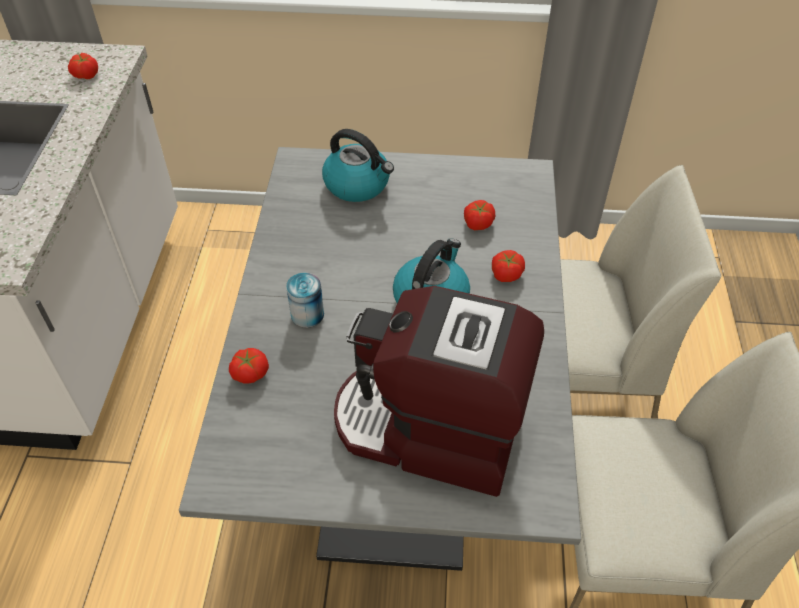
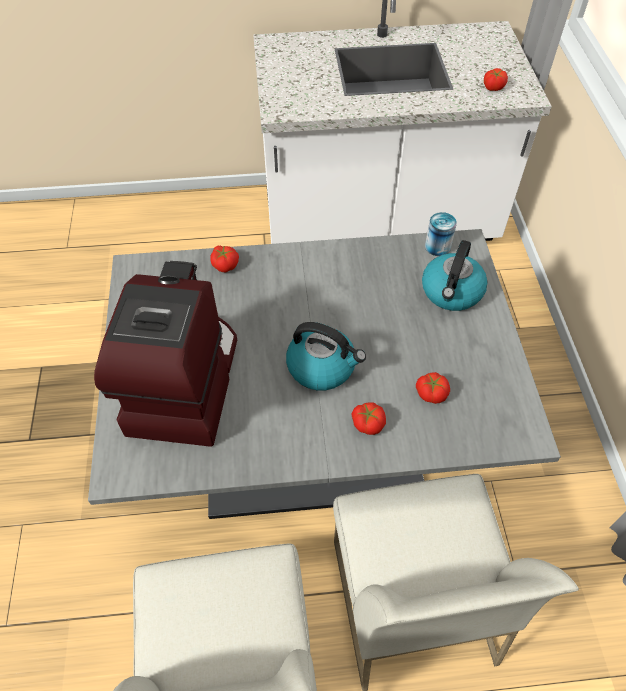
camera: 80 degrees right, 5 degrees up
(307, 314) = (287, 286): can -> can (437, 246)

